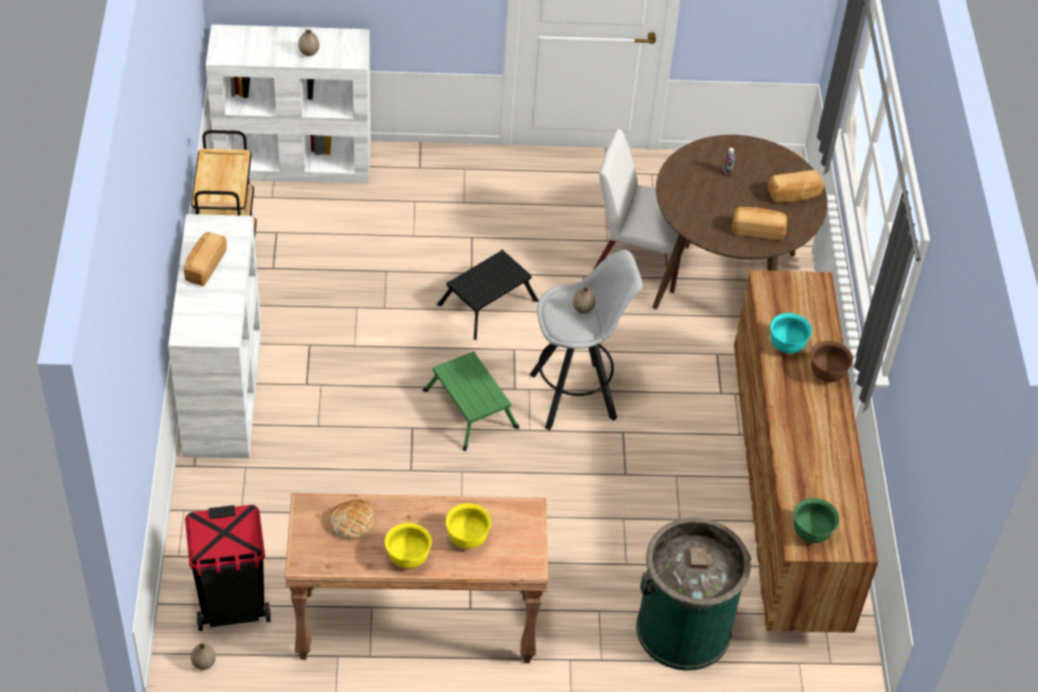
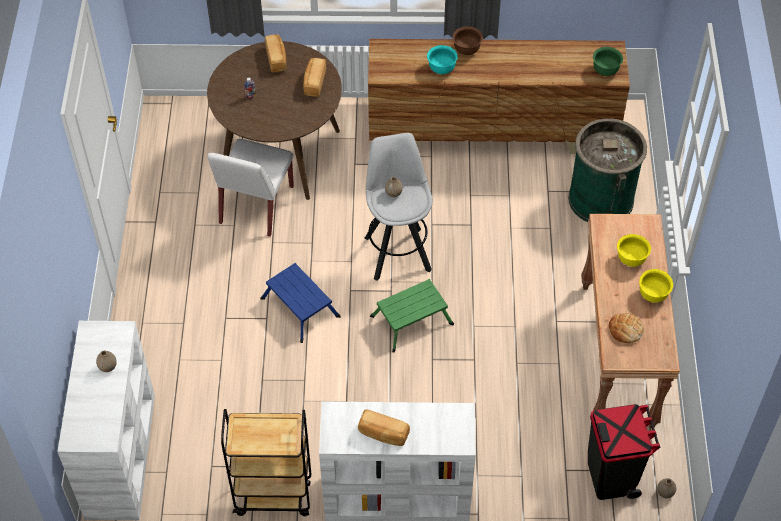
camera: 85 degrees left, 5 degrees up
(488, 302) = (299, 307): black step ladder -> blue step ladder

